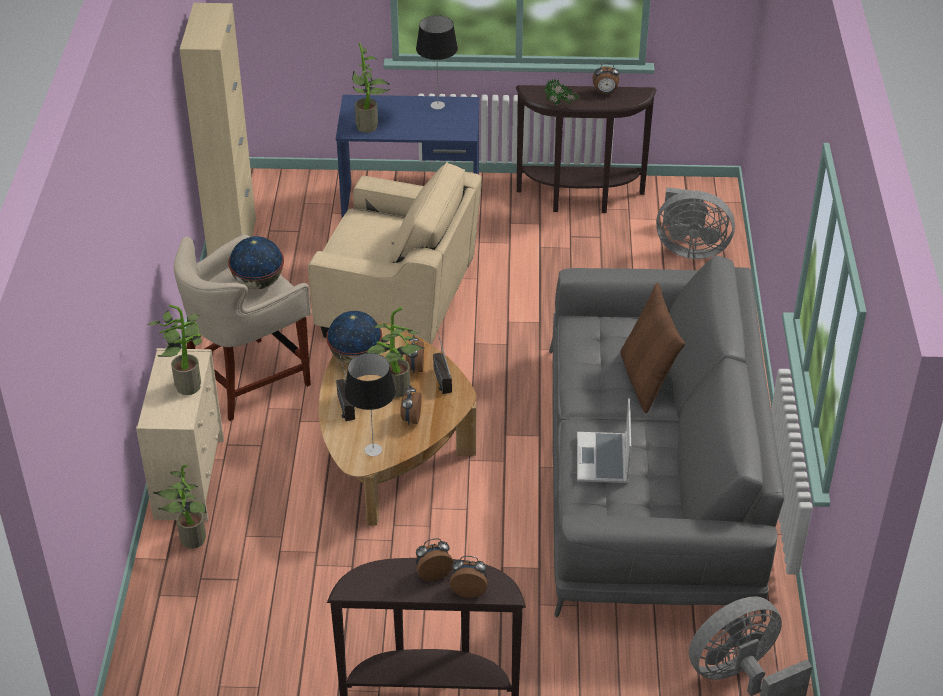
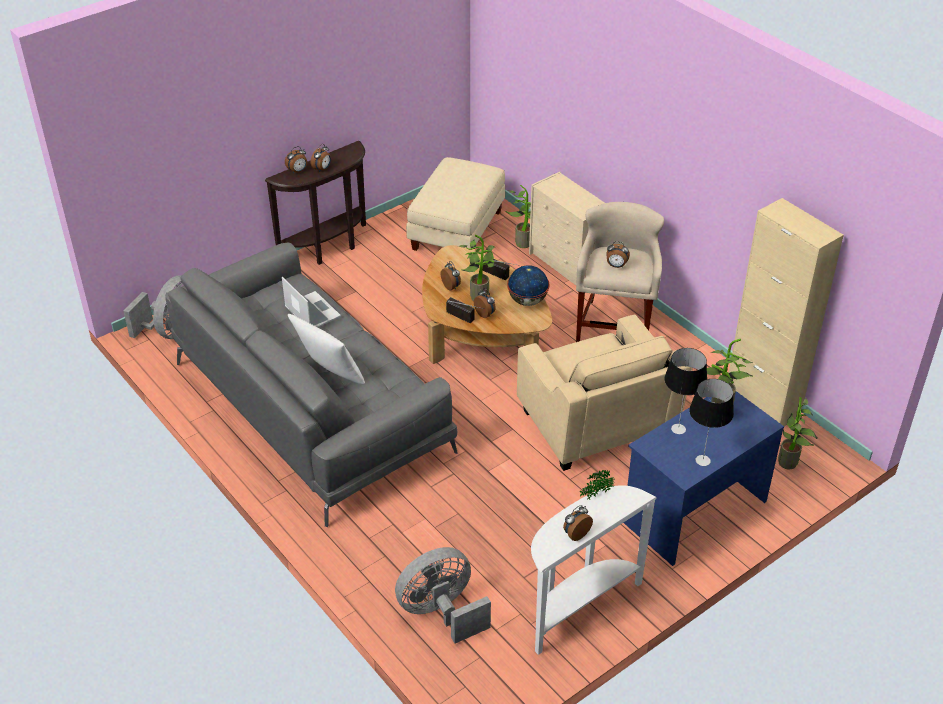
camera: 140 degrees right, 0 degrees up
(187, 384) = (567, 200): potted plant -> potted plant (790, 463)
(241, 611) = (457, 231): none -> beige ottoman
(258, 283) = (616, 266): globe -> alarm clock
(374, 449) = (451, 262): table lamp -> table lamp (678, 429)
(397, 305) = (595, 425): beige armchair -> beige armchair turned 90 degrees counterclockwise
(580, 200) = (578, 606): brown console table -> white console table
(646, 380) = (330, 374): brown pillow -> white pillow

